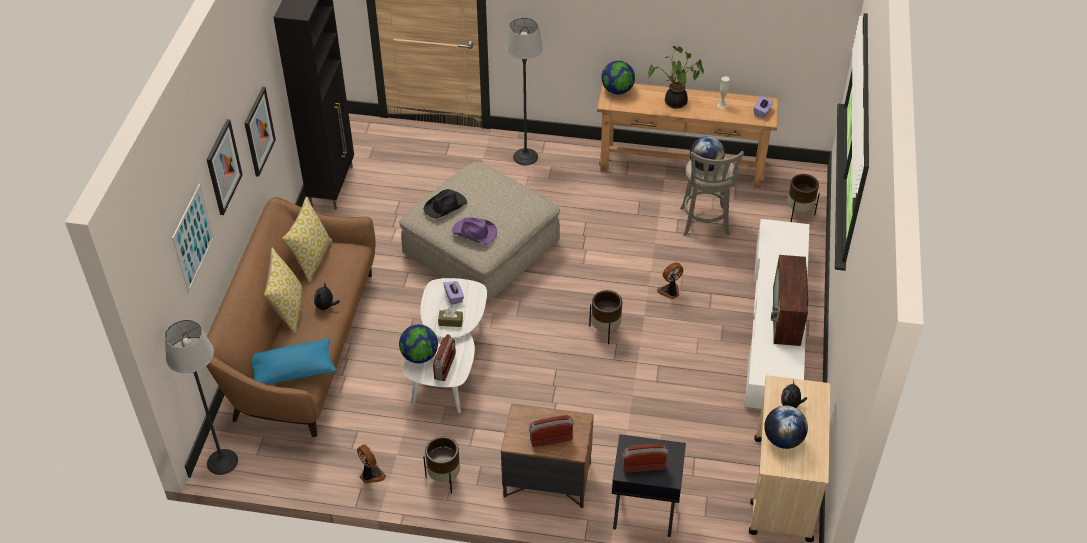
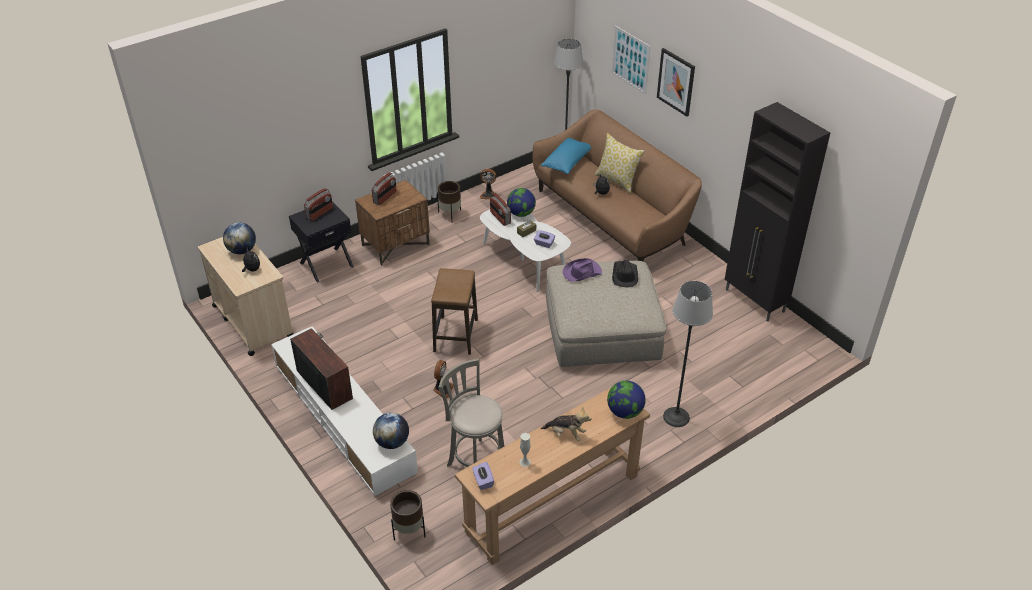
camera: 135 degrees right, 5 degrees down
(258, 131) = (724, 137): picture -> none
(312, 259) = (650, 208): pillow -> none
(605, 331) = (455, 335): brown planter -> stool
(674, 103) = (566, 434): potted plant -> plush toy
(705, 166) = (480, 407): globe -> globe (392, 442)

